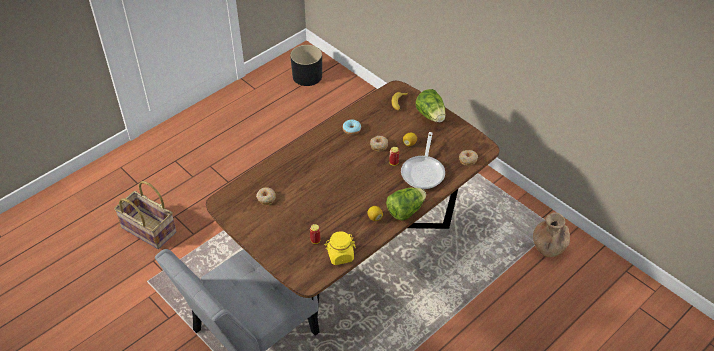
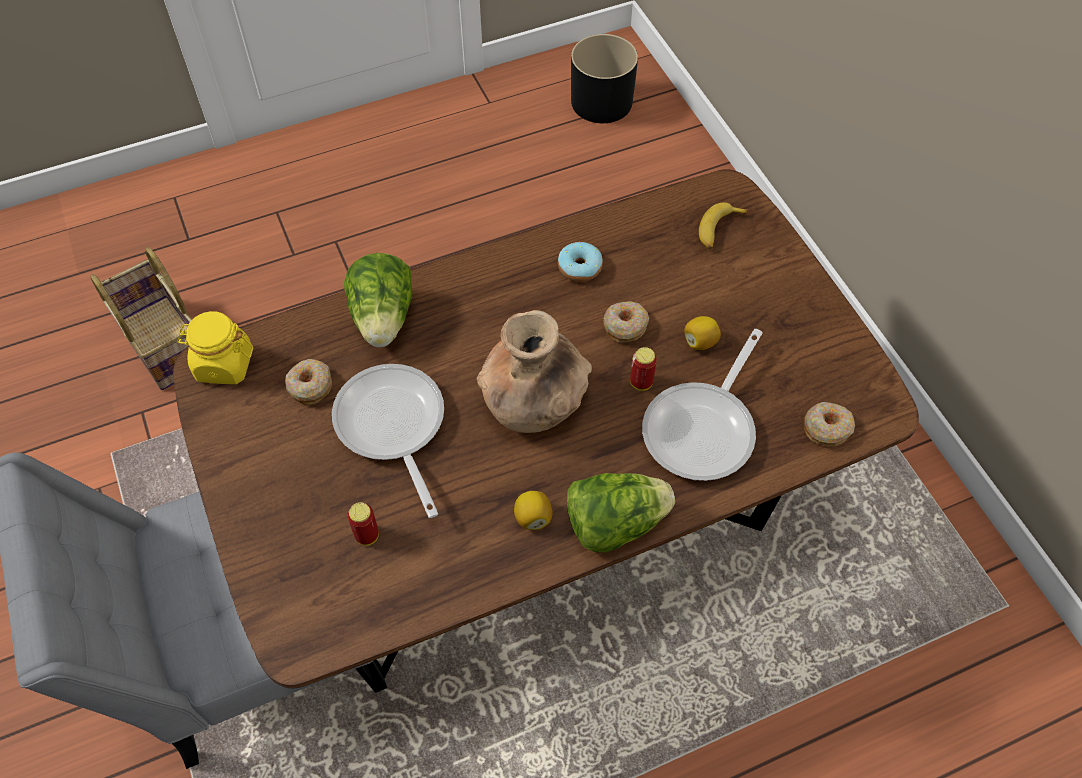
camera: 20 degrees right, 10 degrees up
(306, 203) = (392, 428): none -> frying pan
(340, 255) = (405, 597): yellow jar -> yellow jar (224, 364)
(431, 115) = (782, 283): lettuce -> lettuce (383, 318)
(548, 248) = (973, 653): brown vase -> brown vase (533, 405)

